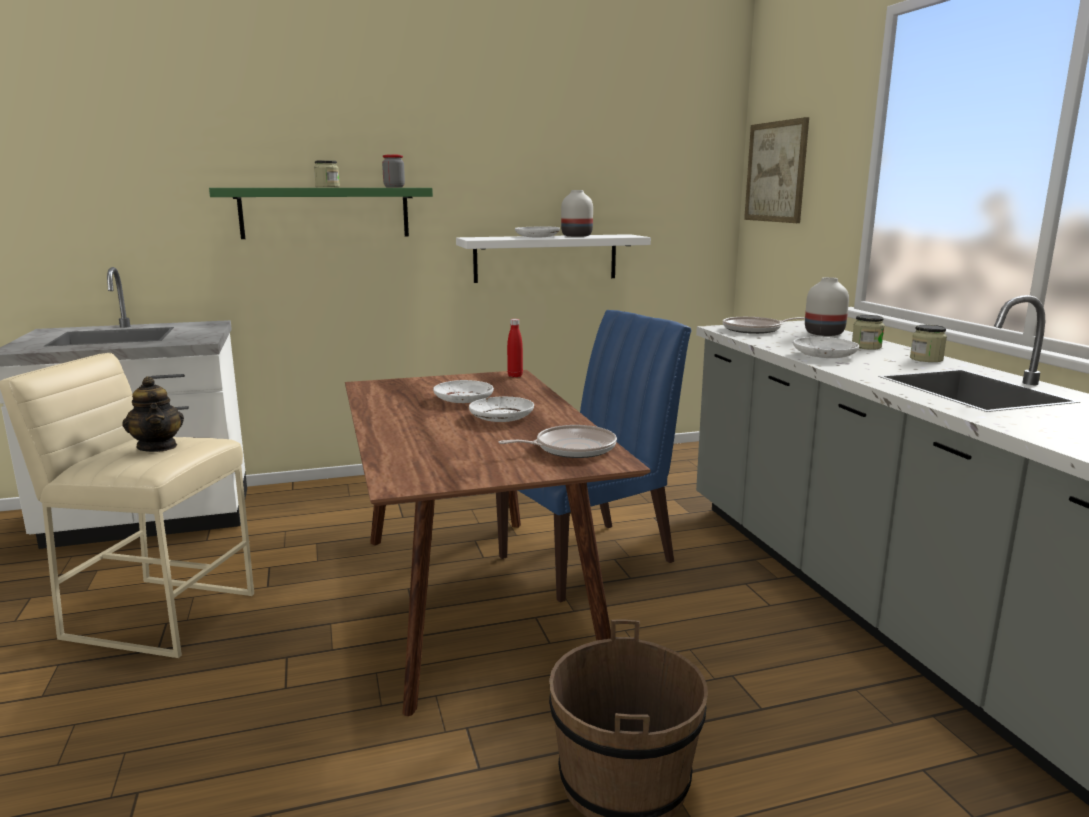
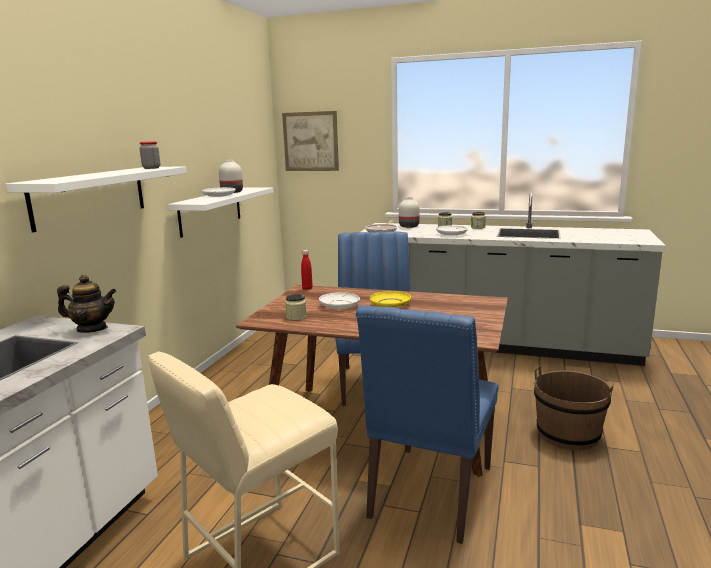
camera: 55 degrees left, 0 degrees up
(158, 447) = (266, 406): teapot -> teapot (92, 329)
(325, 213) = (90, 196): green shelf -> white shelf
(327, 187) = (110, 173): jar -> jar (296, 317)
(340, 682) = (431, 490): none -> blue chair
(501, 417) = (390, 305): white plate -> yellow plate
(571, 448) = (463, 302): frying pan -> none

